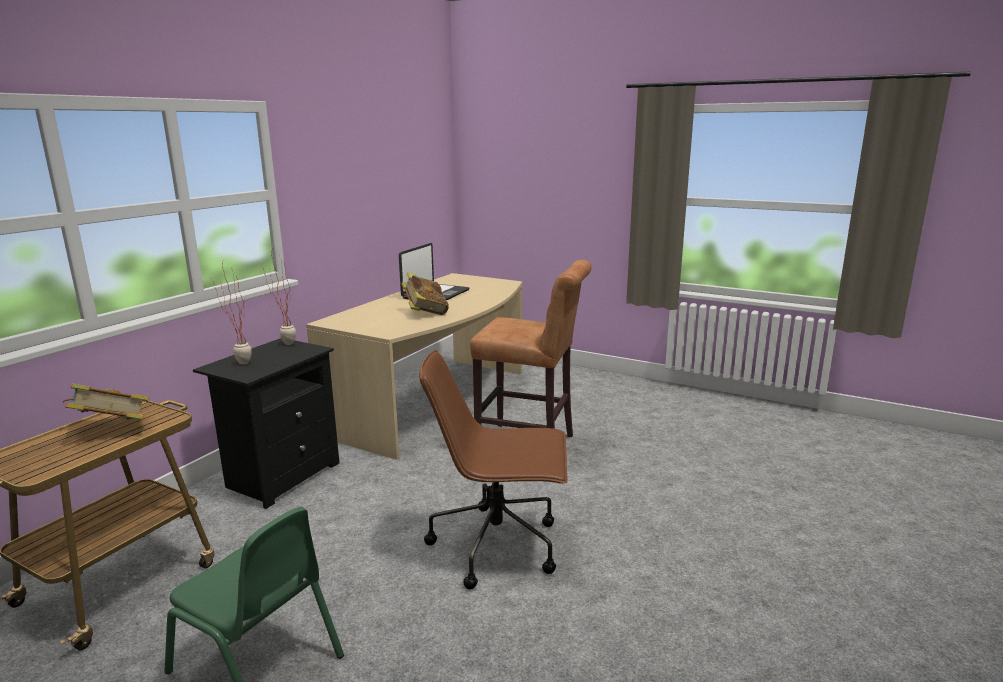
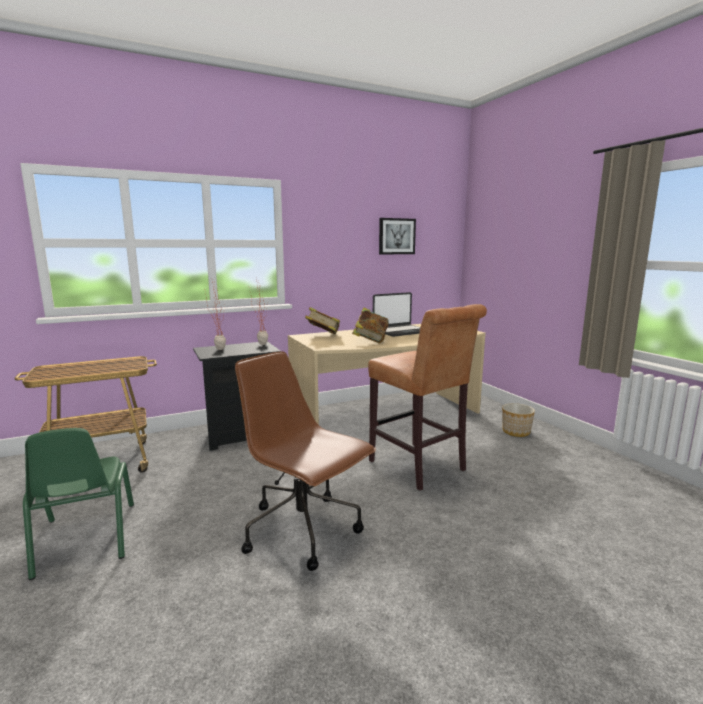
camera: 35 degrees right, 5 degrees down
(112, 429) = (105, 367): book -> book (322, 335)
(394, 169) = (396, 236): none -> picture
(574, 384) = (516, 432): none -> planter

